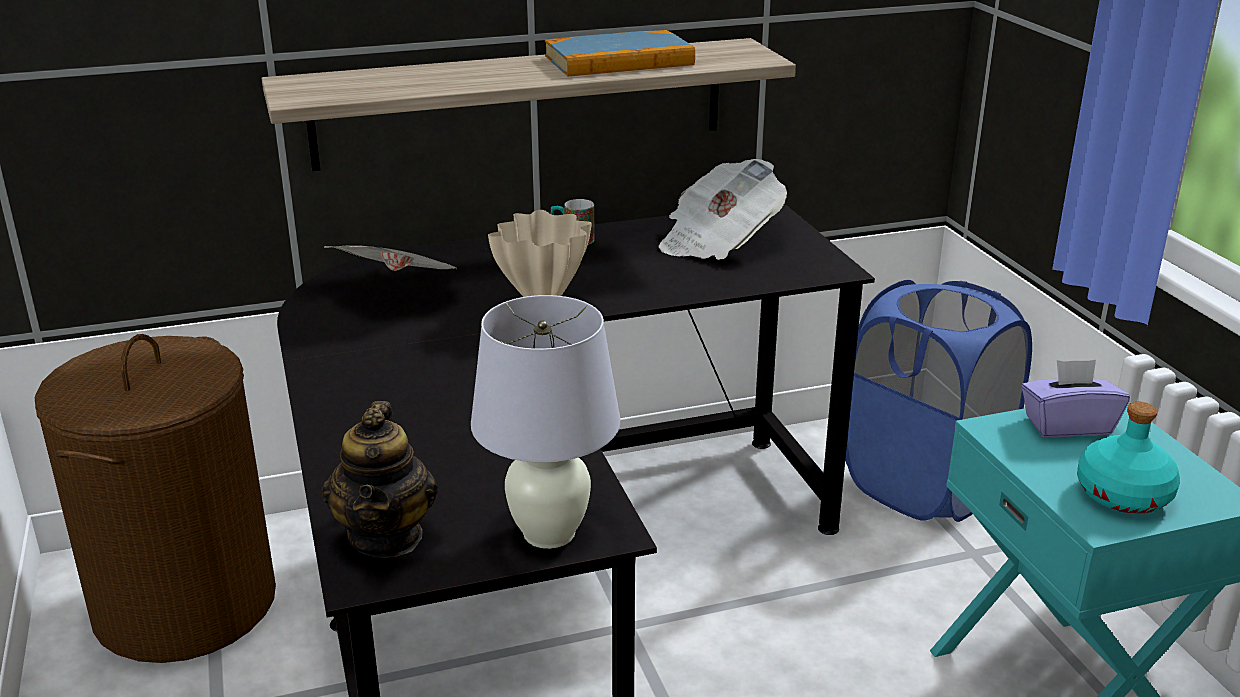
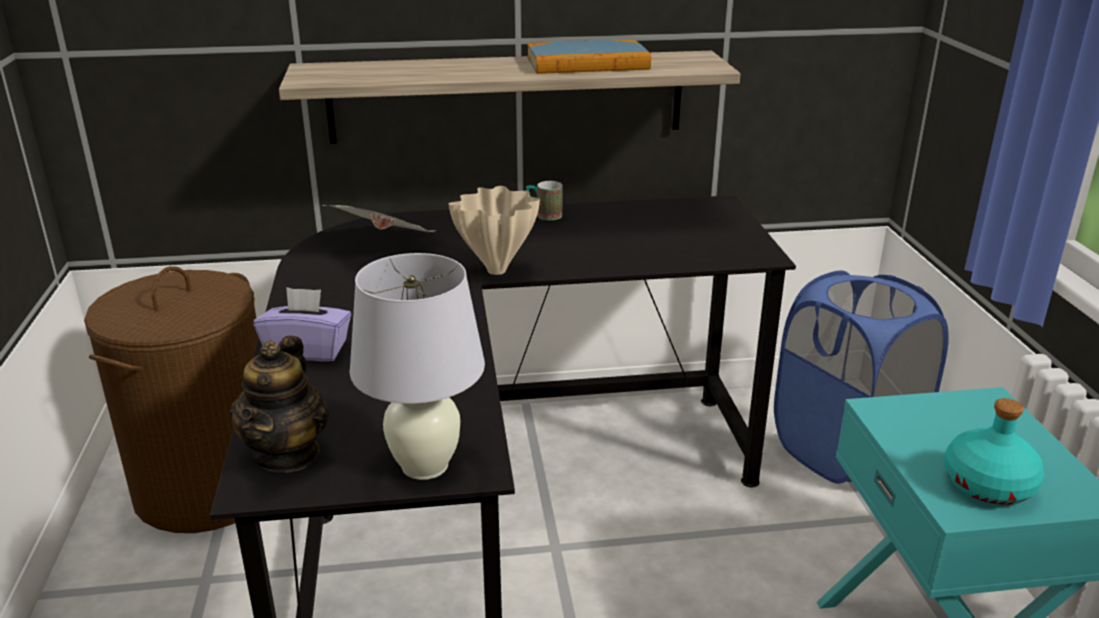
camera: 10 degrees right, 0 degrees up
(718, 242) = (667, 225): newspaper -> none
(1067, 425) = (951, 413): purple tissue box -> purple tissue box (308, 350)

